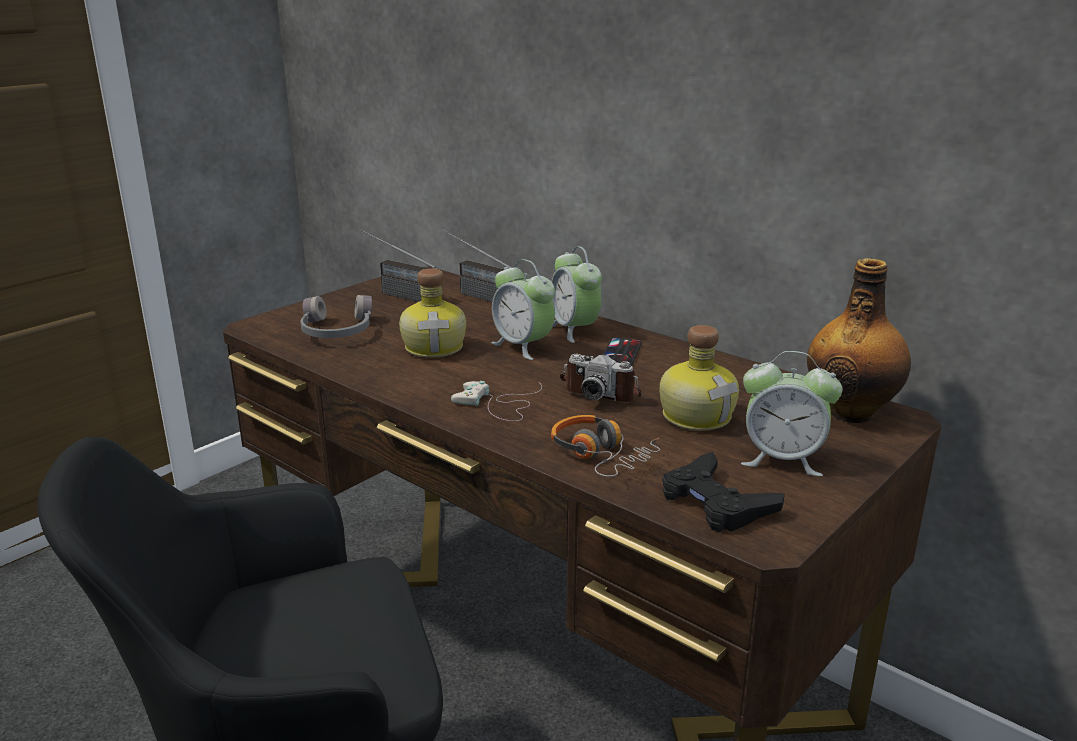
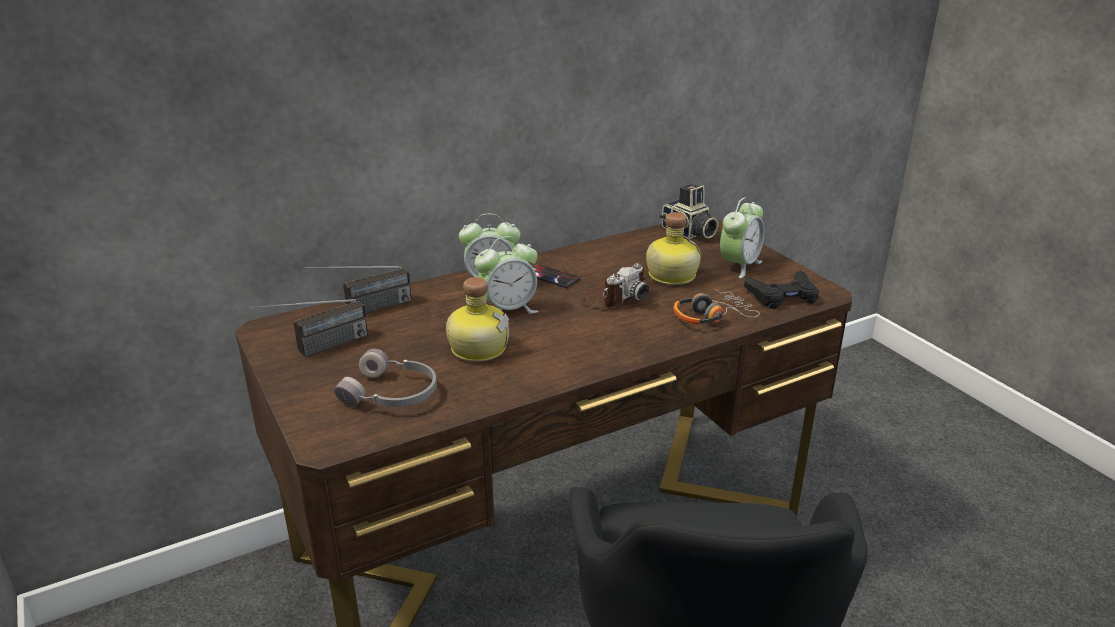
camera: 70 degrees left, 5 degrees up
(498, 405) = (614, 338): white game controller -> none
(851, 412) = (688, 233): bottle -> camera

